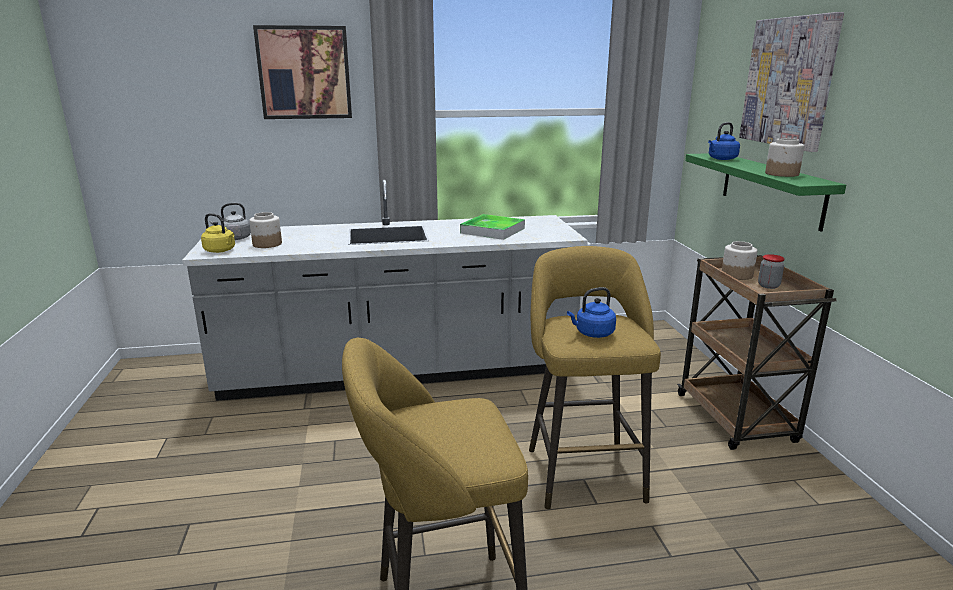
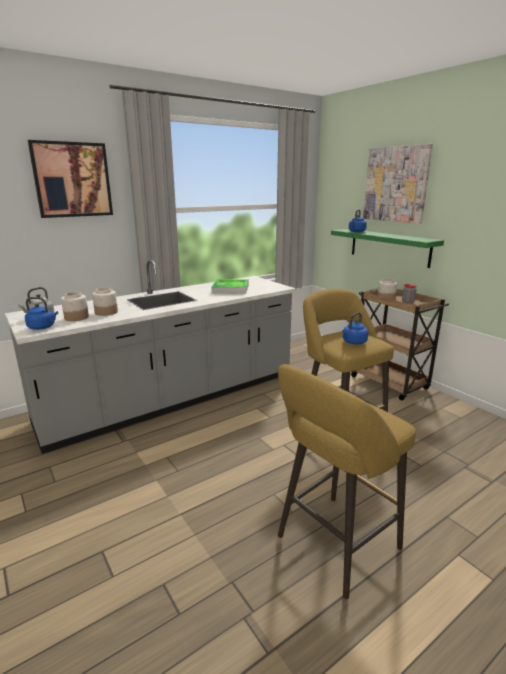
camera: 25 degrees left, 0 degrees up
(221, 250) = (43, 327): yellow kettle -> blue kettle
(782, 174) = (404, 237): jar -> jar (106, 312)

